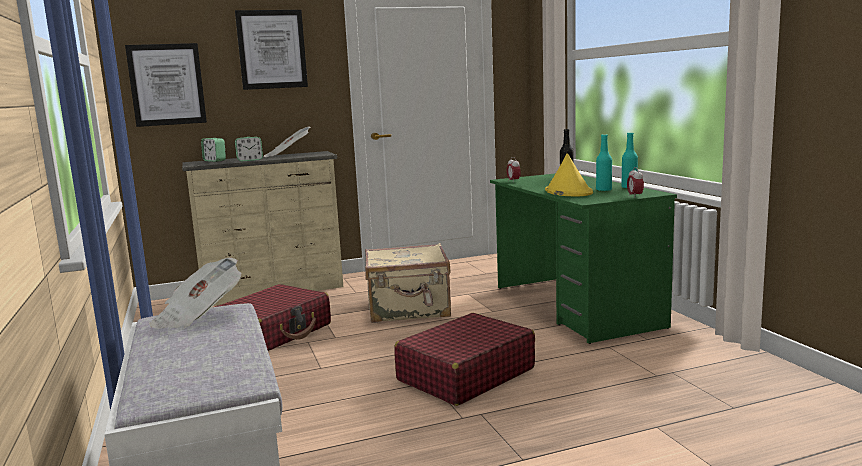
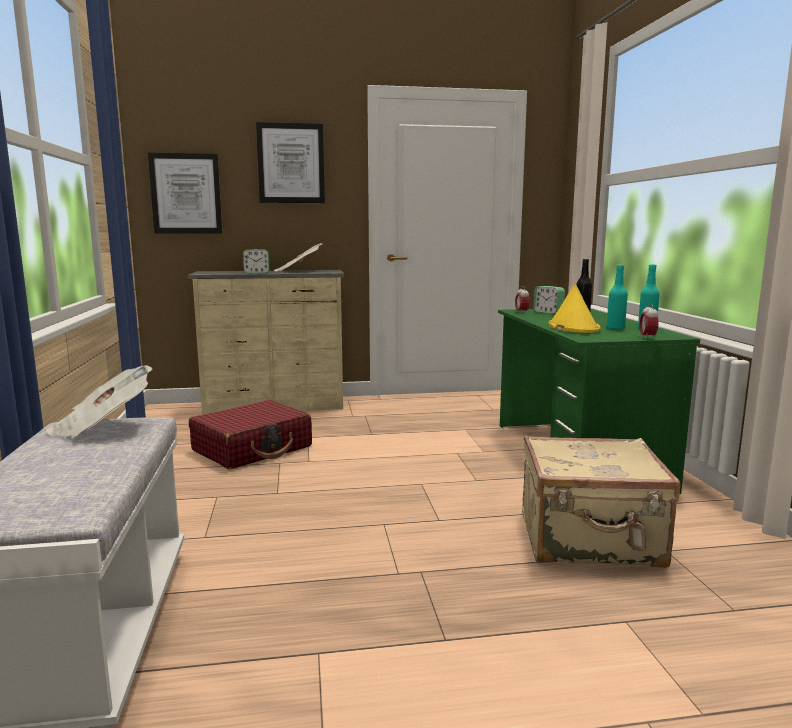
camera: 10 degrees right, 0 degrees up
(214, 160) = (225, 271): alarm clock -> alarm clock (548, 312)
(409, 310) = (396, 440): beige suitcase -> beige suitcase (590, 541)
(465, 375) = (423, 521): red suitcase -> none

